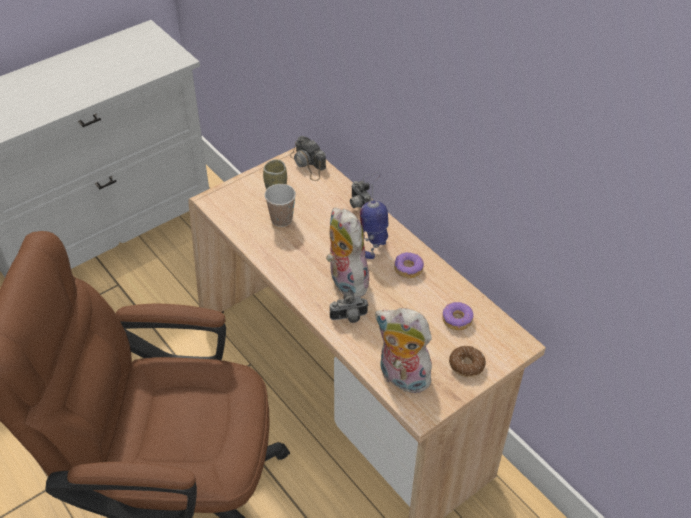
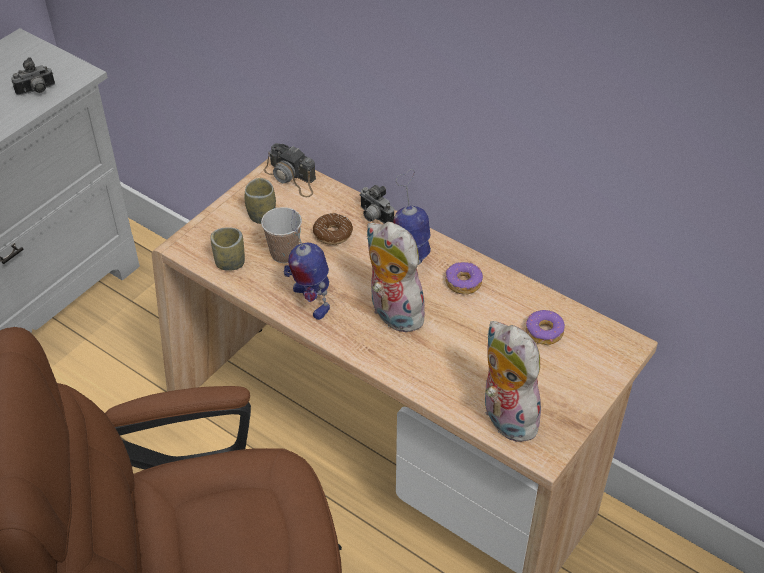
camera: 15 degrees left, 0 degrees up
(239, 218) = (230, 263): none -> cup
(287, 259) = (310, 301): none -> toy robot
(349, 318) = (414, 358): camera -> camera (36, 91)
(401, 378) = (504, 417): plush toy -> plush toy turned 45 degrees clockwise
(466, 365) = (575, 384): donut -> donut (333, 234)

